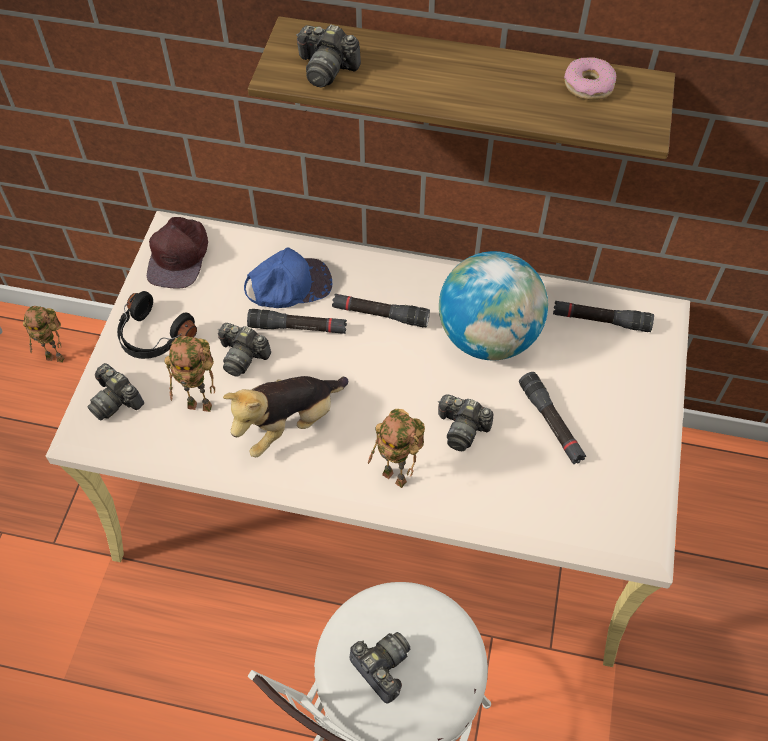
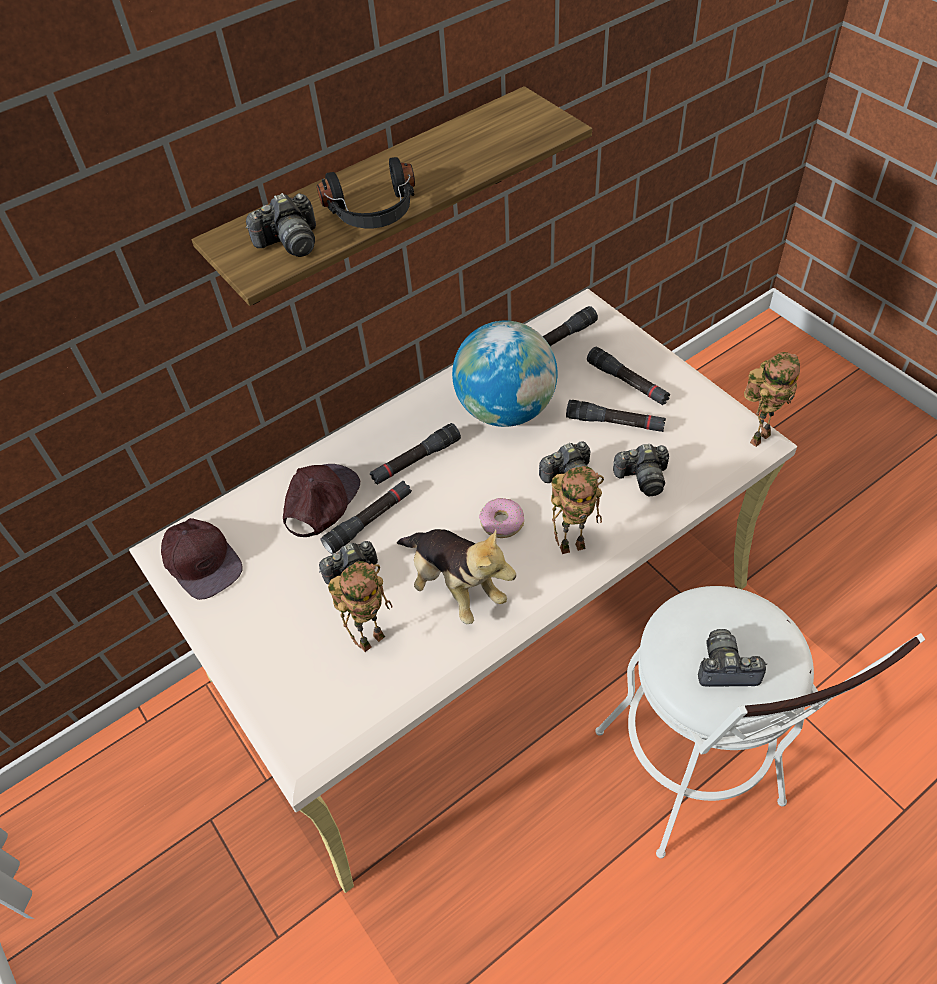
camera: 45 degrees left, 5 degrees down
(57, 357) = (89, 801): toy robot -> toy robot (759, 436)
(116, 400) = (298, 704): camera -> camera (642, 478)
(153, 337) = (263, 632): black headphones -> black headphones (374, 213)
(288, 284) = (320, 501): blue cap -> brown cap
(289, 424) = (454, 586): plush toy -> plush toy turned 45 degrees counterclockwise
(589, 85) = (486, 127): donut -> donut (502, 522)
(605, 402) = (627, 382): none -> black flashlight

